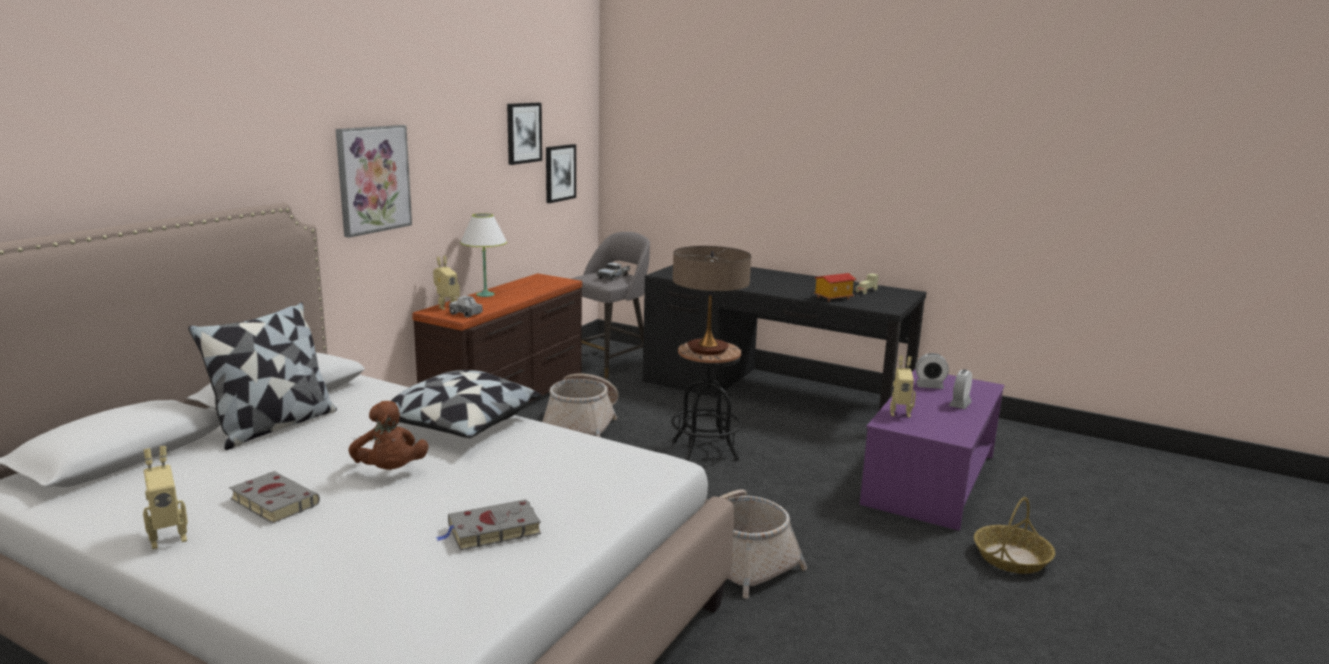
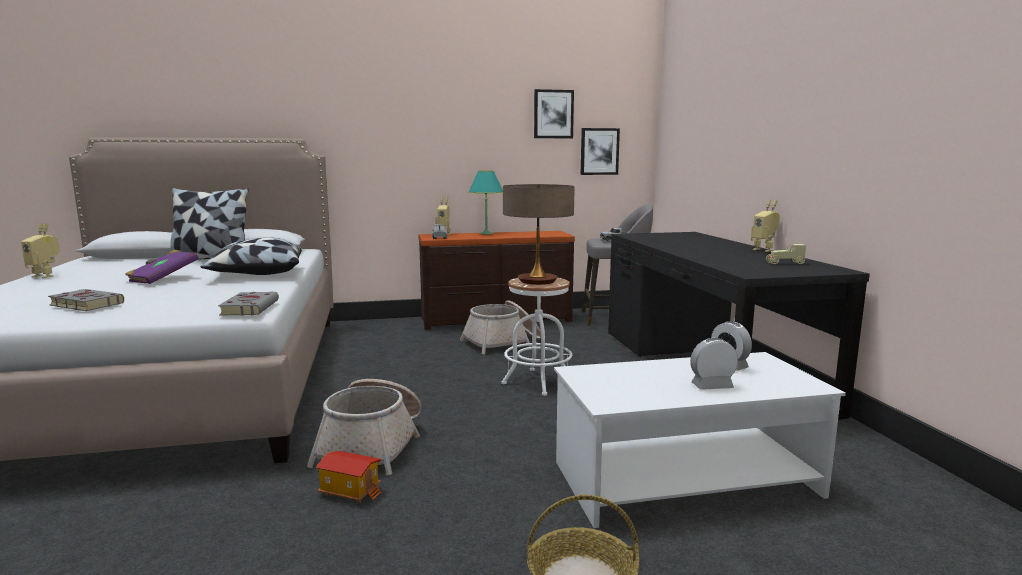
camera: 50 degrees right, 5 degrees down
(272, 501) = (102, 275): grey book -> grey book (250, 307)
(373, 179) = (391, 135): picture -> none
(390, 471) = (163, 278): brown plush toy -> purple book
(485, 294) = (486, 233): white table lamp -> turquoise table lamp
(705, 450) = (538, 382): black stool -> white stool
(833, 298) = (723, 261): toy house -> toy house (351, 491)
(899, 413) = (617, 370): toy robot -> toy robot (764, 250)
(930, 480) = (683, 479): purple coffee table -> white coffee table

